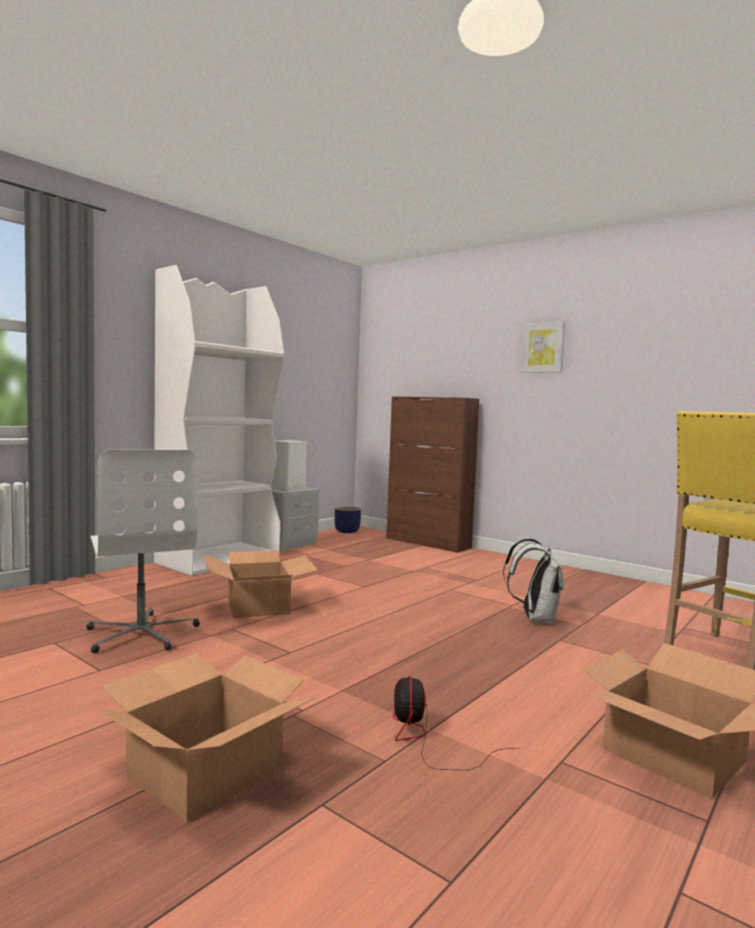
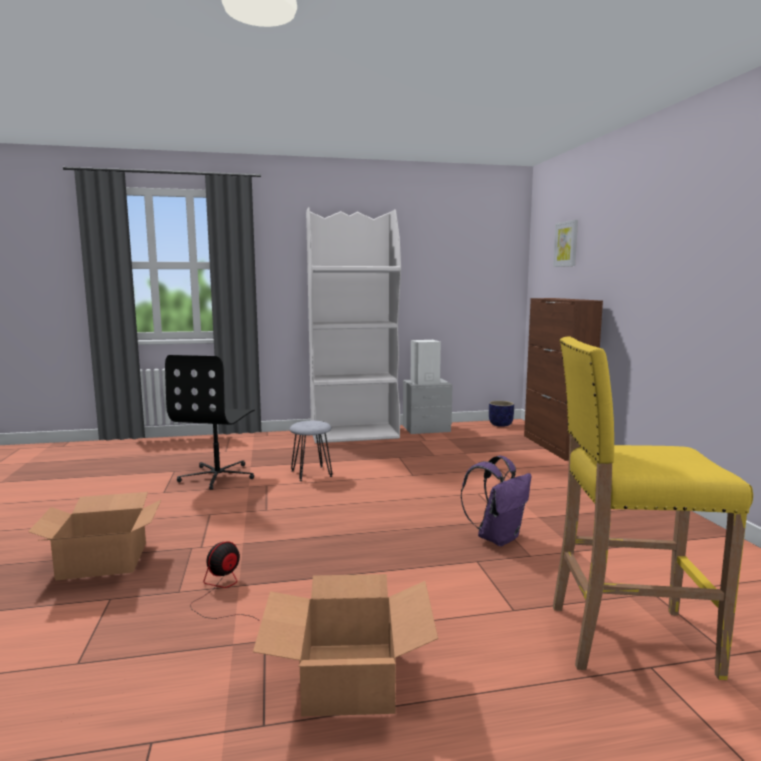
camera: 40 degrees right, 5 degrees up
(142, 633) = (218, 476): white office chair -> black office chair
(259, 605) = (311, 473): cardboard box -> grey stool
(535, 619) = (497, 537): white backpack -> purple backpack
(543, 347) = (656, 241): picture -> picture (566, 244)

